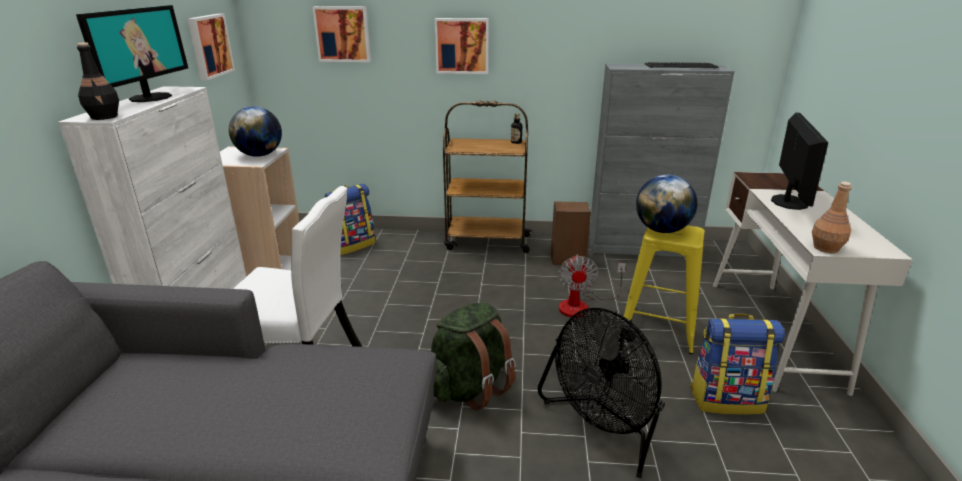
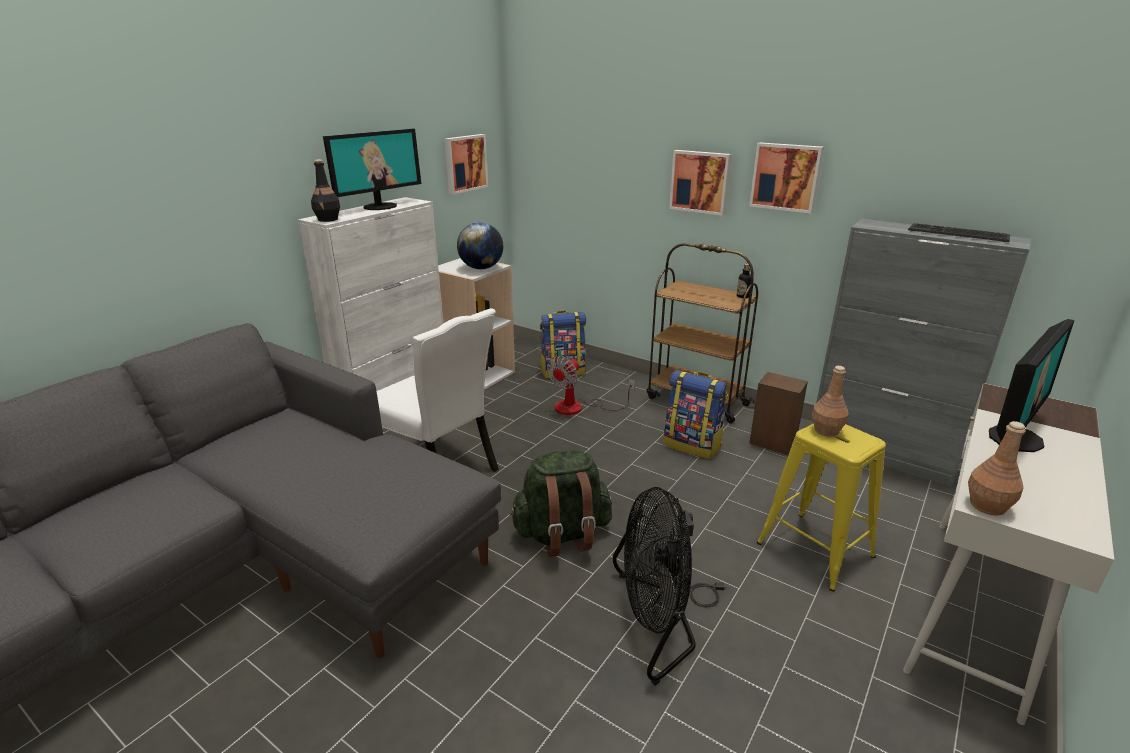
camera: 30 degrees right, 0 degrees up
(343, 34) = (588, 160): picture -> picture (786, 177)
(582, 305) = (744, 496): fan -> fan (579, 407)
(662, 230) = (827, 430): globe -> brown bottle
(726, 399) = (830, 655): backpack -> backpack (692, 445)

